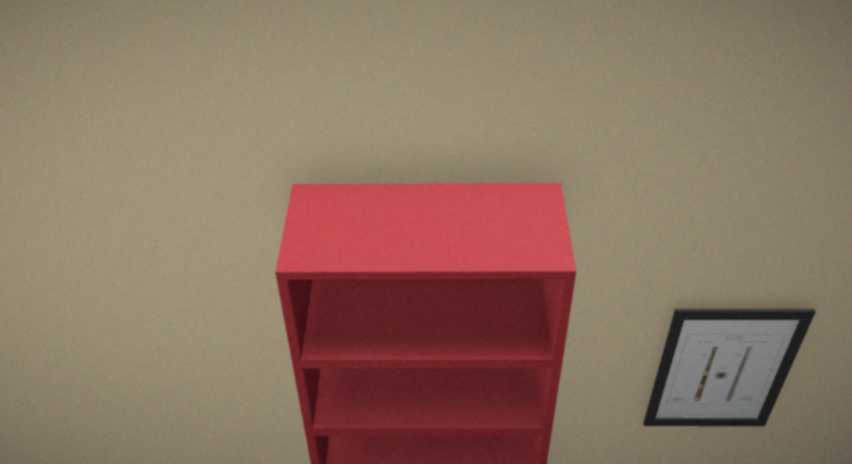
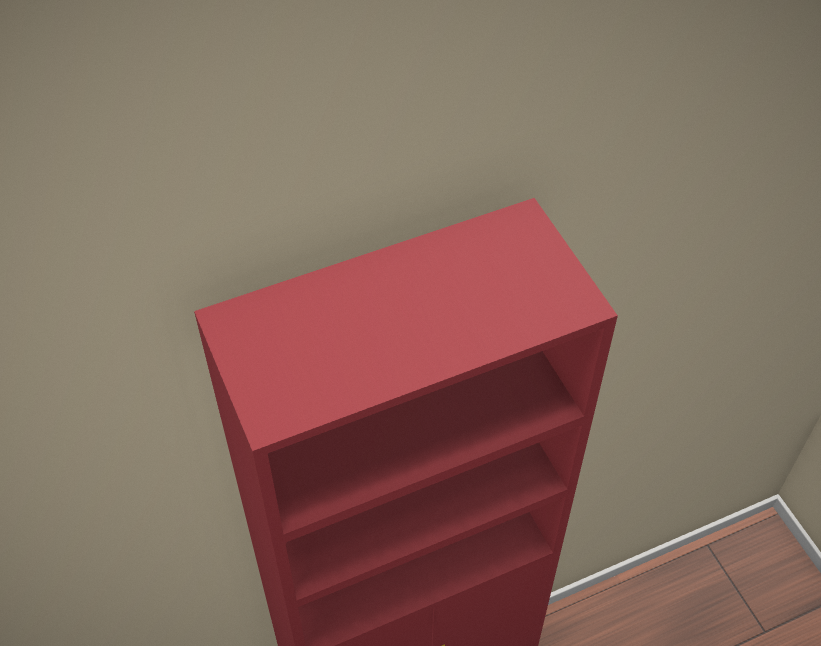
camera: 25 degrees left, 10 degrees up
(722, 369) = (700, 333): picture -> none

